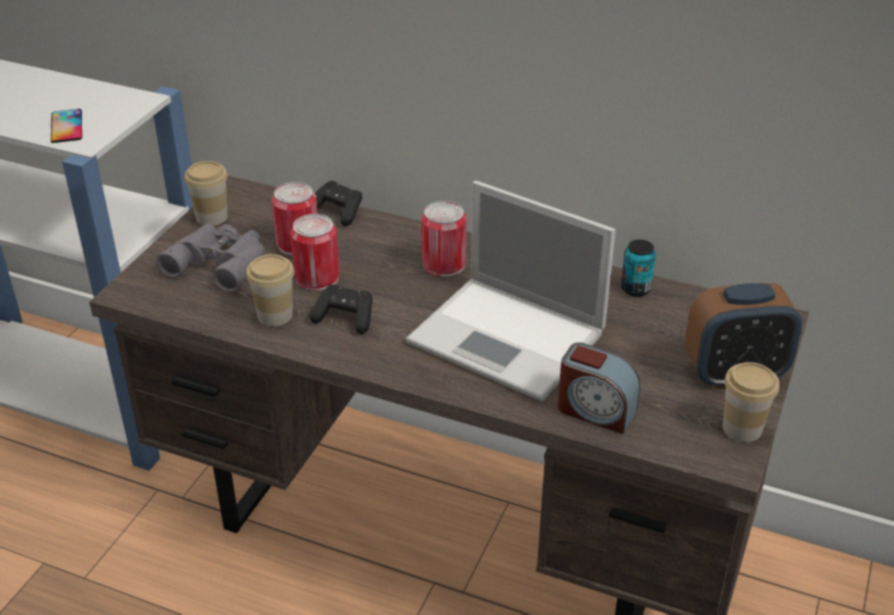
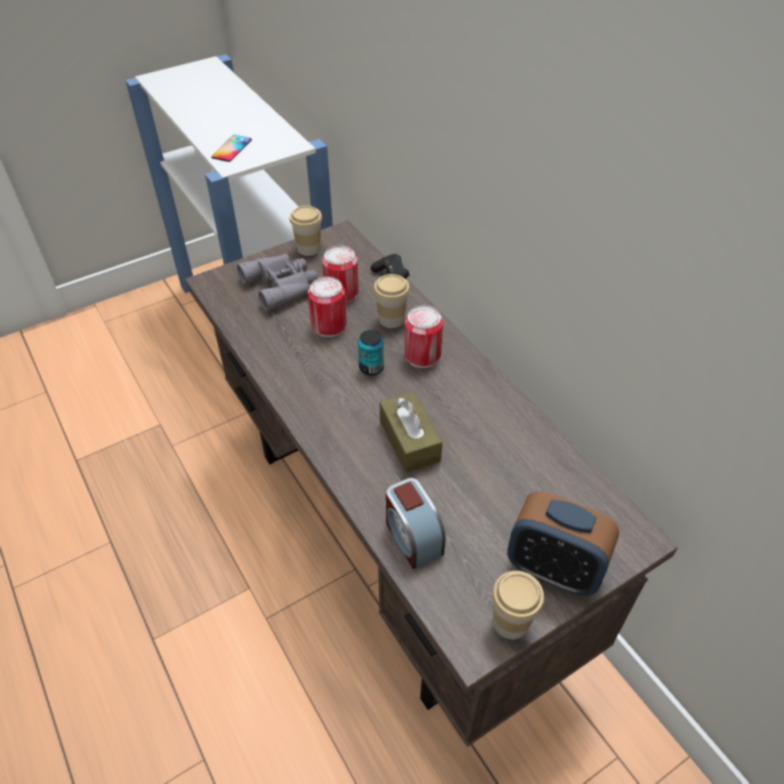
camera: 35 degrees right, 10 degrees up
(275, 315) = (276, 342): cup -> cup (391, 319)
(345, 318) = (316, 366): black game controller -> none
(509, 338) = (409, 441): laptop -> brown tissue box
(635, 289) = (546, 448): can -> can (371, 367)

